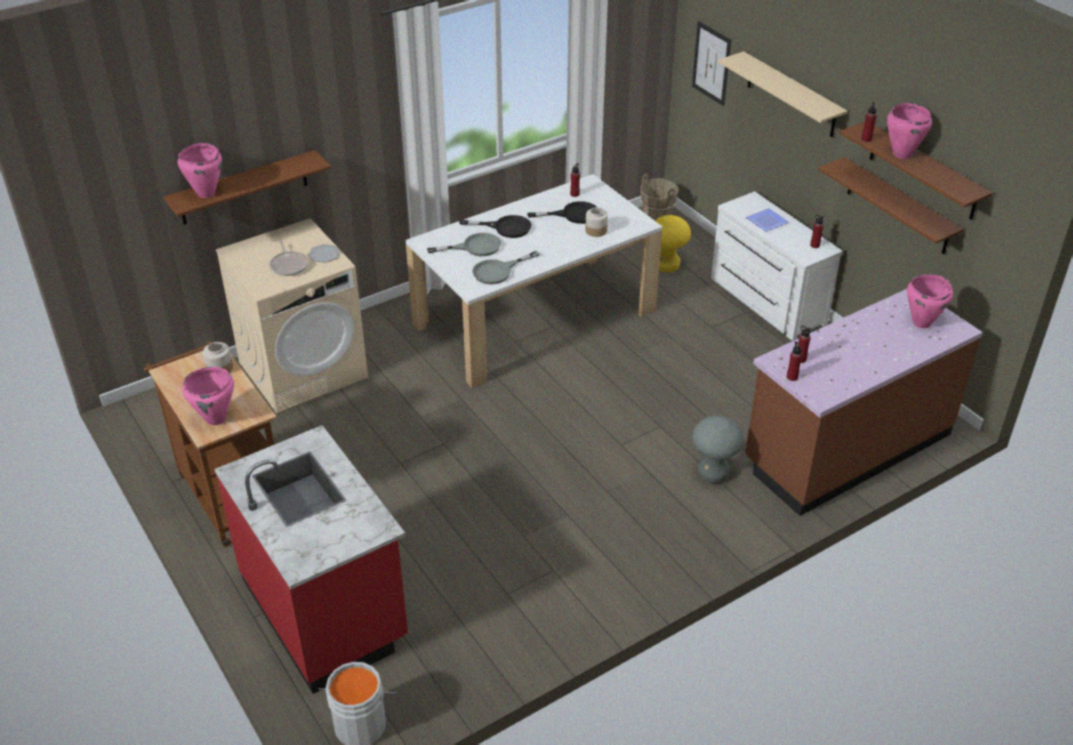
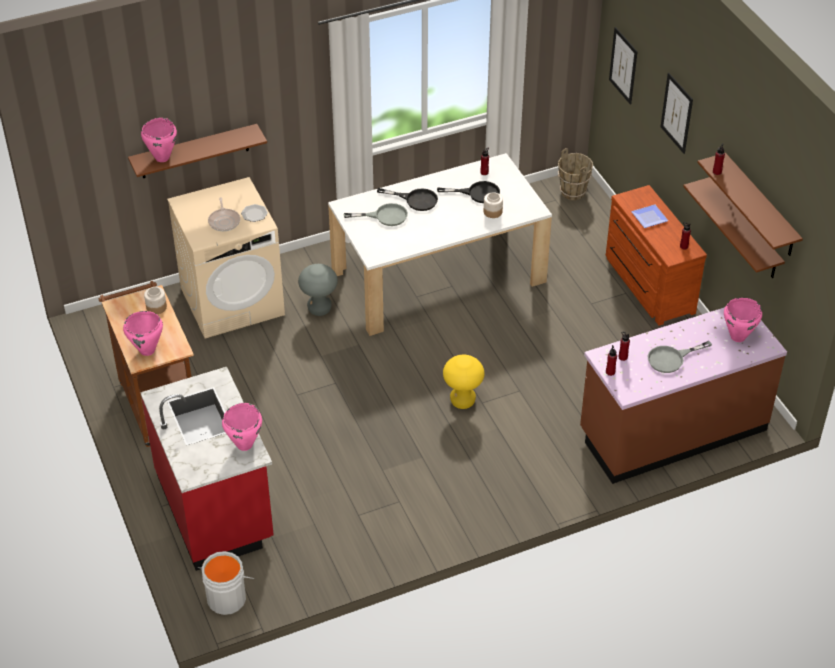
camera: 10 degrees right, 5 degrees up
(498, 271) = (399, 242): grey frying pan -> grey frying pan (671, 359)
(667, 267) = (569, 239): yellow stool -> yellow stool (462, 401)
(713, 474) = (551, 439): grey stool -> grey stool (319, 309)
(765, 302) = (647, 284): white dresser -> brown dresser
(791, 95) = (677, 113): beige shelf -> picture
(901, 154) = (740, 191): pink cooking pot -> pink cooking pot (244, 445)

